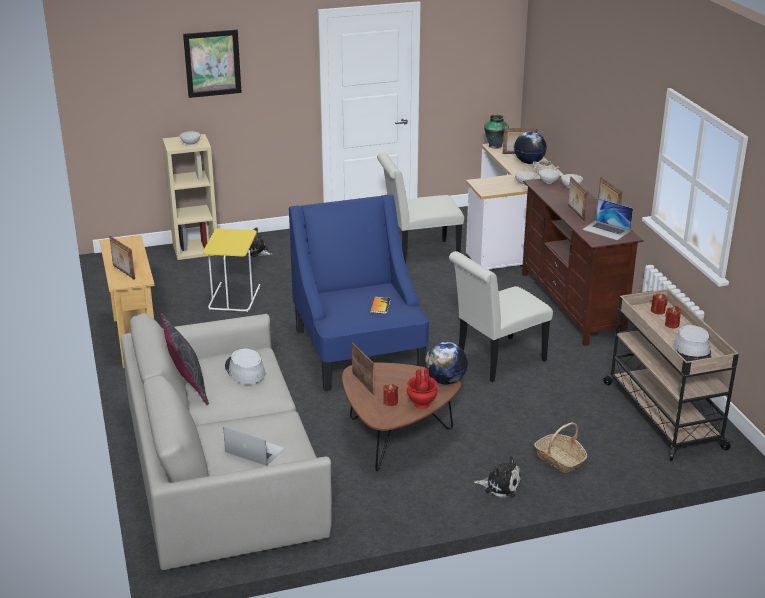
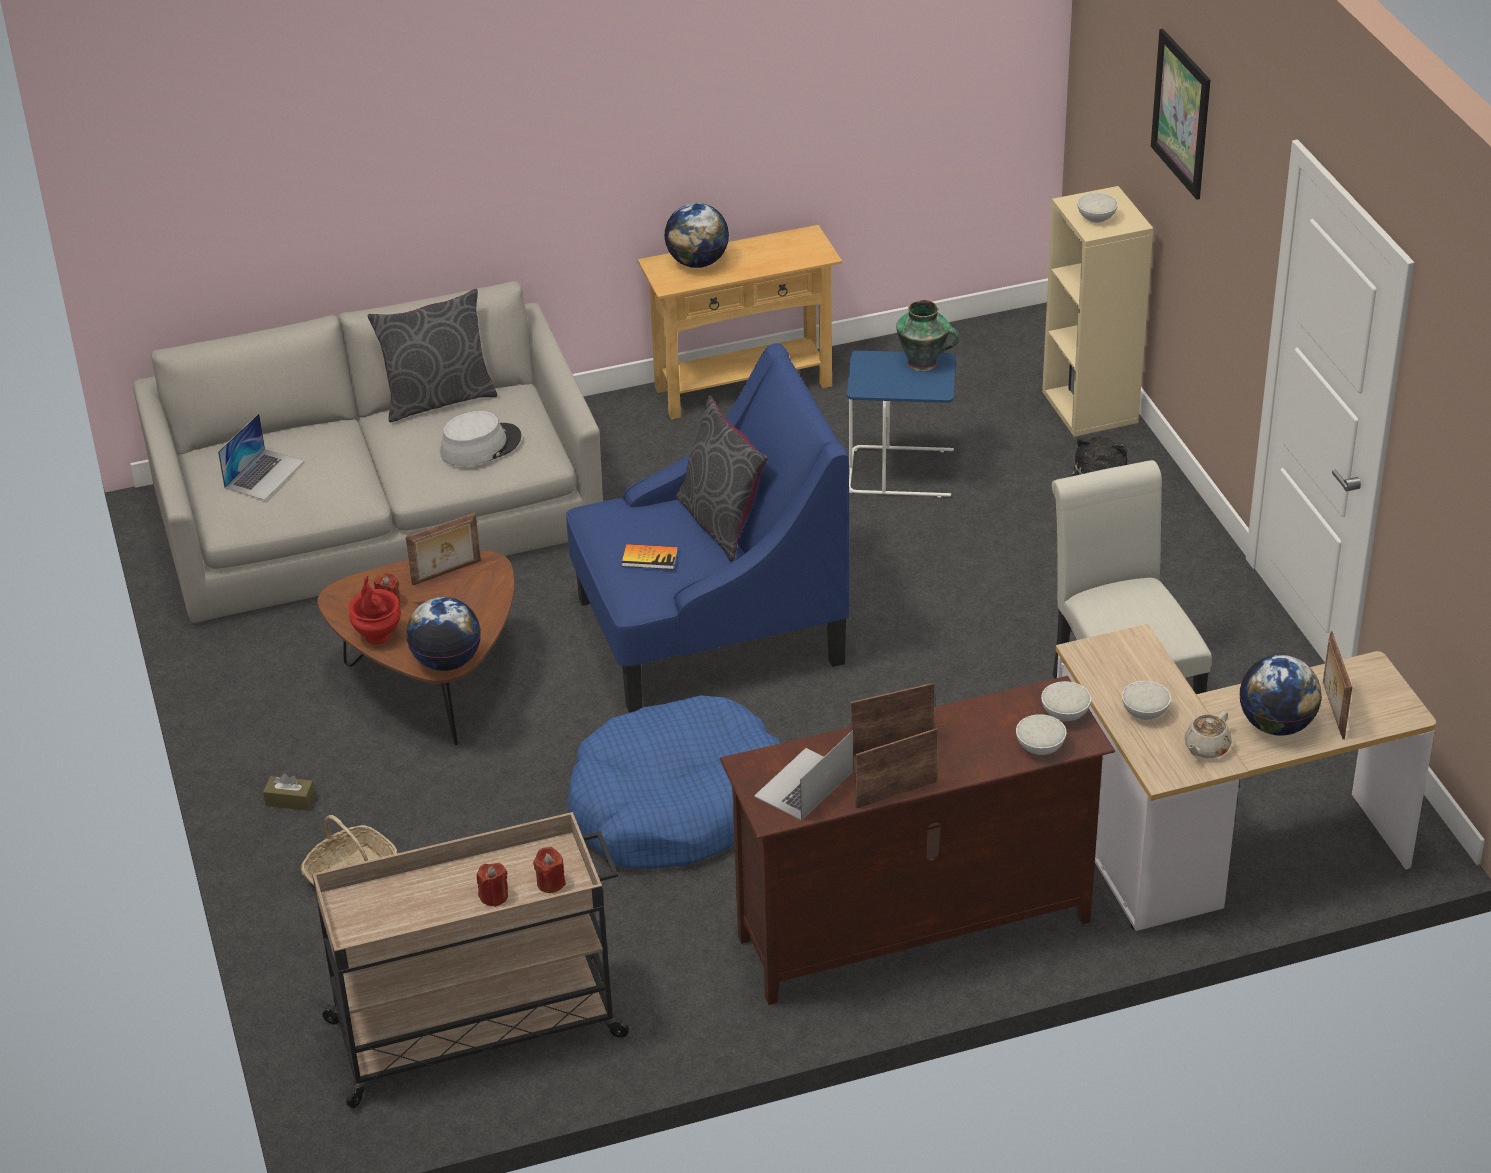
camera: 90 degrees right, 10 degrees up
(123, 272) = (697, 262): picture frame -> globe
(233, 297) = (902, 471): yellow side table -> blue side table
(349, 289) = (722, 523): none -> grey pillow
(495, 146) = (1374, 673): vase -> vase (924, 363)
(496, 361) = (676, 806): white chair -> blue dog bed
(500, 485) = (290, 800): plush toy -> brown tissue box
(692, 352) = (387, 912): grey hat -> none

